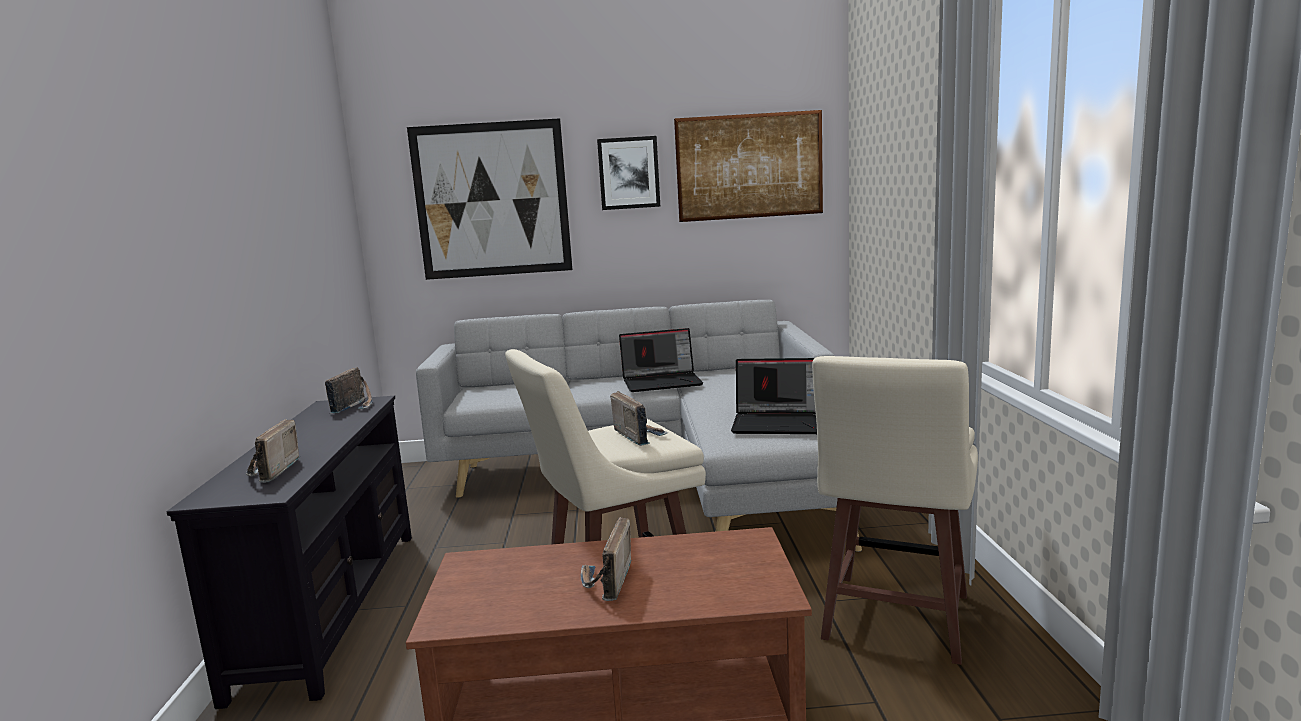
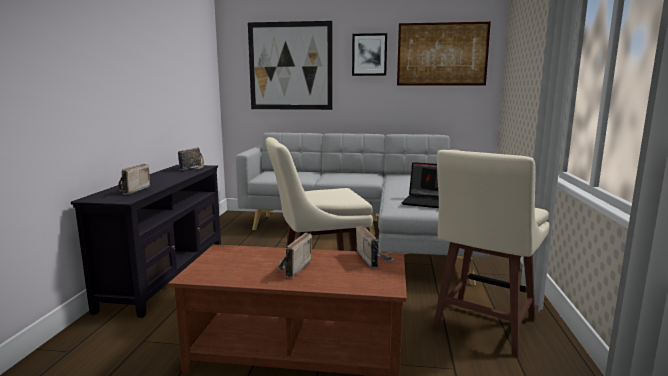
camera: 10 degrees right, 0 degrees up
(638, 435) = (337, 194): radio -> radio (373, 259)
(662, 382) = (375, 177): laptop -> none

